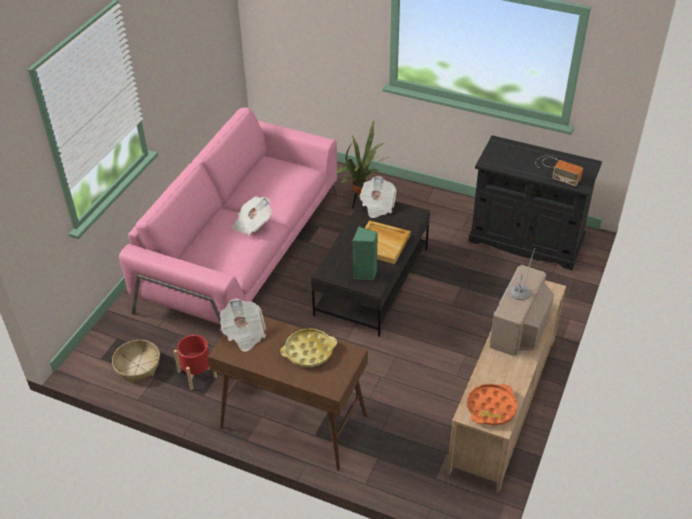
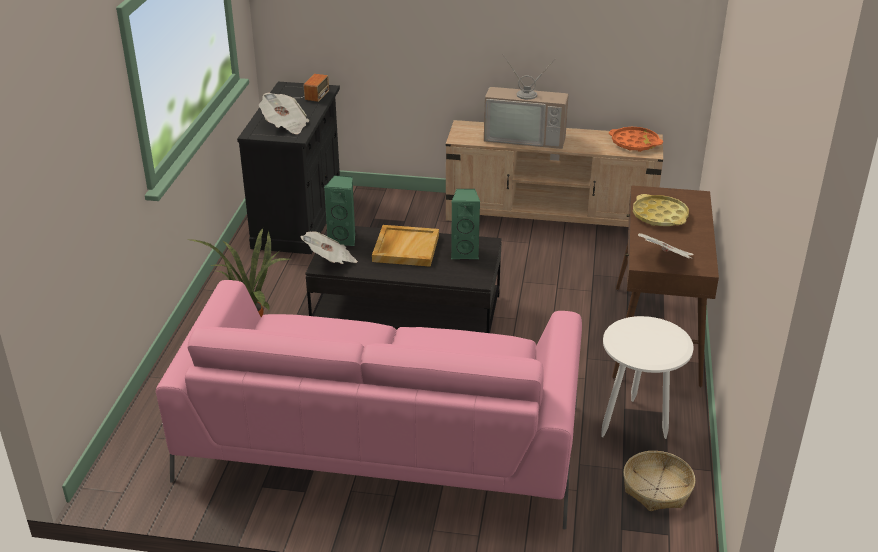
camera: 105 degrees left, 10 degrees down
(197, 374) = (636, 426): red planter -> white side table
(252, 224) = (420, 341): newspaper -> newspaper (285, 125)
(405, 215) = (344, 239): none -> green speaker

